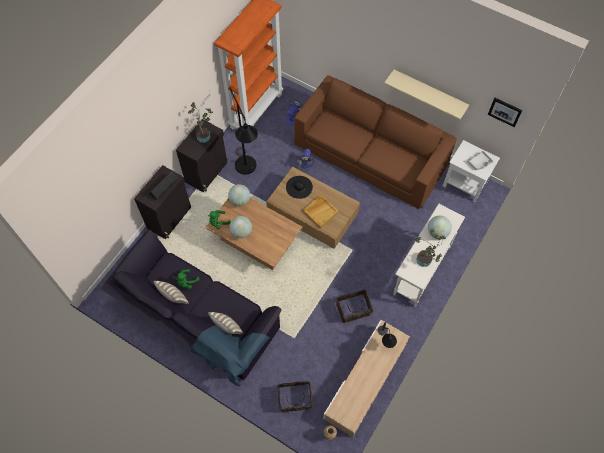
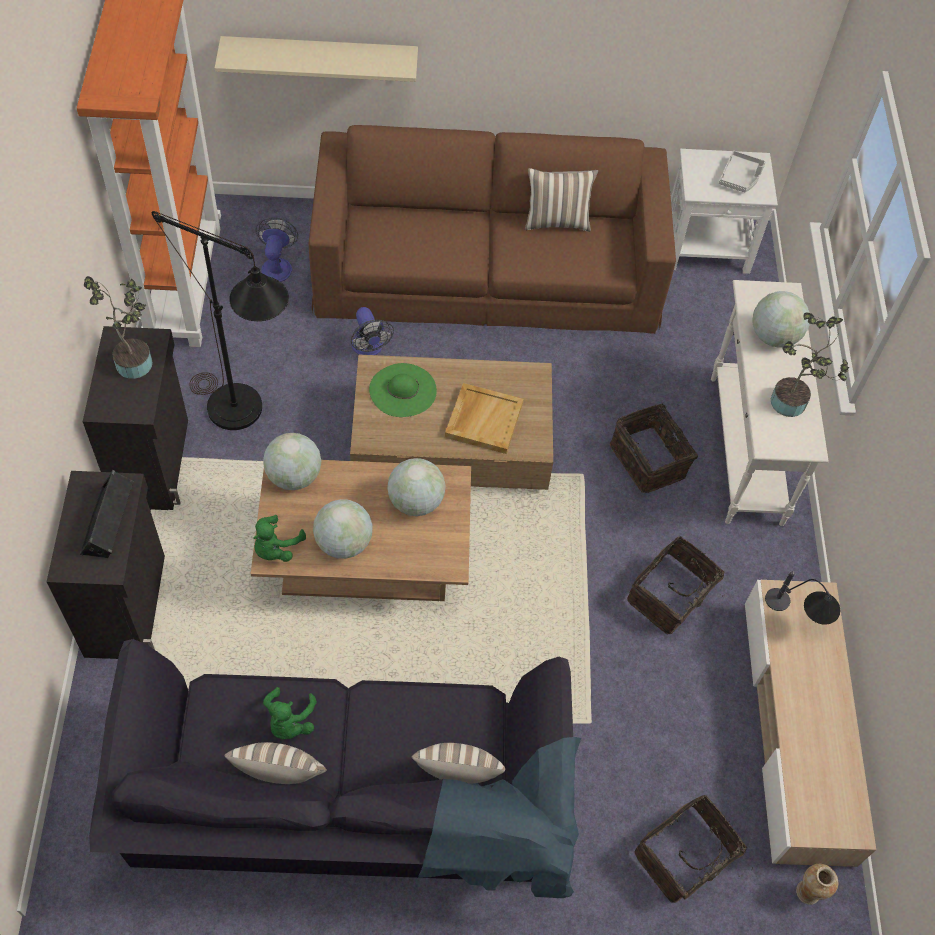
camera: 35 degrees left, 5 degrees down
(274, 230) = (416, 502): none -> globe
(299, 187) = (402, 390): black hat -> green hat
(381, 256) = (650, 460): none -> basket
(398, 148) = (557, 221): none -> pillow
(429, 92) = (585, 64): beige shelf -> beige shelf (320, 57)
(505, 111) = (773, 32): picture -> none

